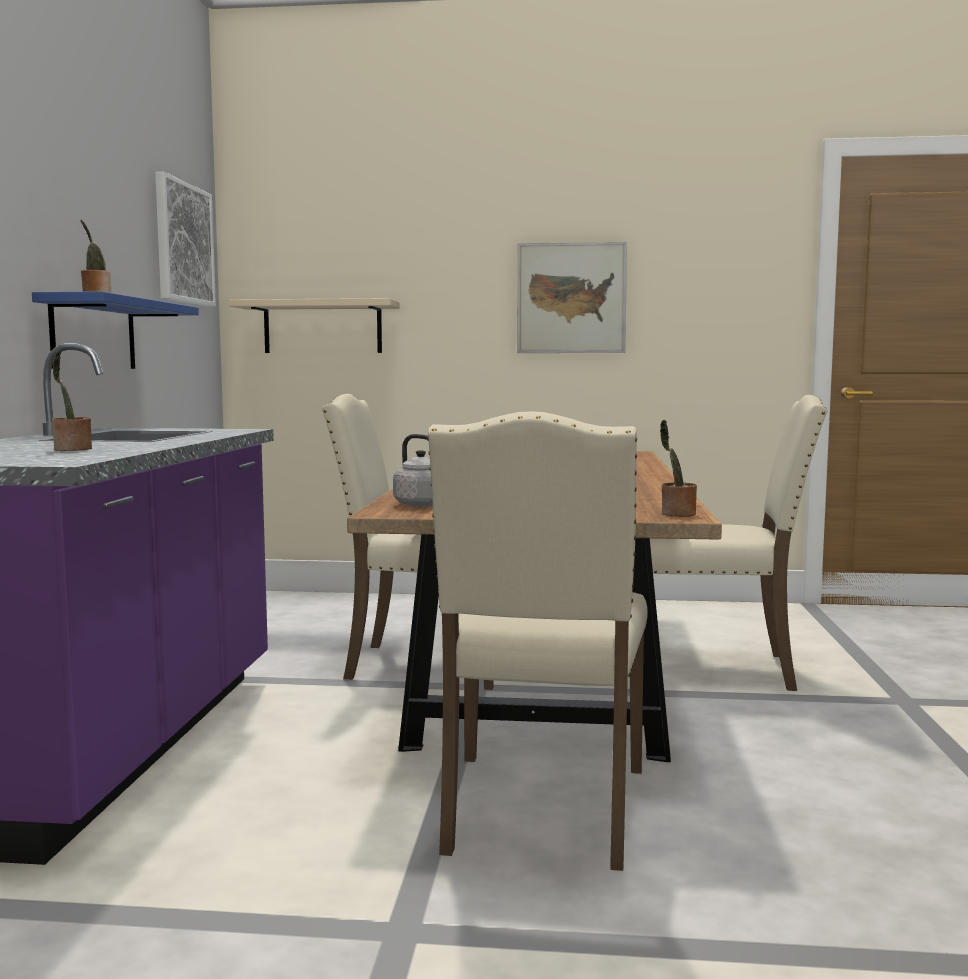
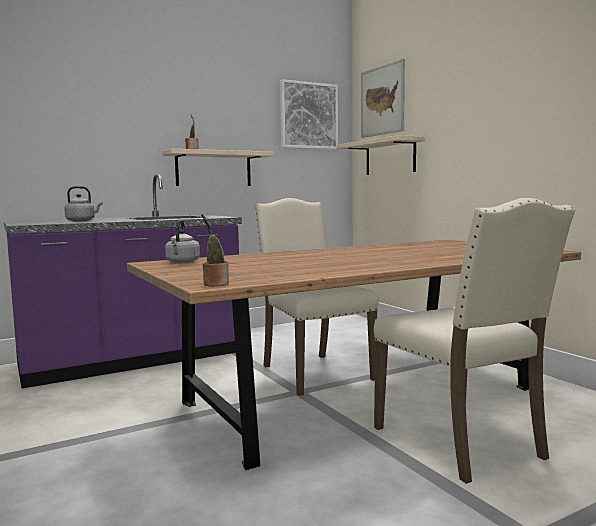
camera: 55 degrees right, 0 degrees up
(71, 449) = (82, 221): potted plant -> grey kettle
(94, 334) = (213, 169): blue shelf -> beige shelf
(541, 810) = (136, 453): beige chair -> none
(571, 298) = (525, 120): picture -> picture (382, 100)

